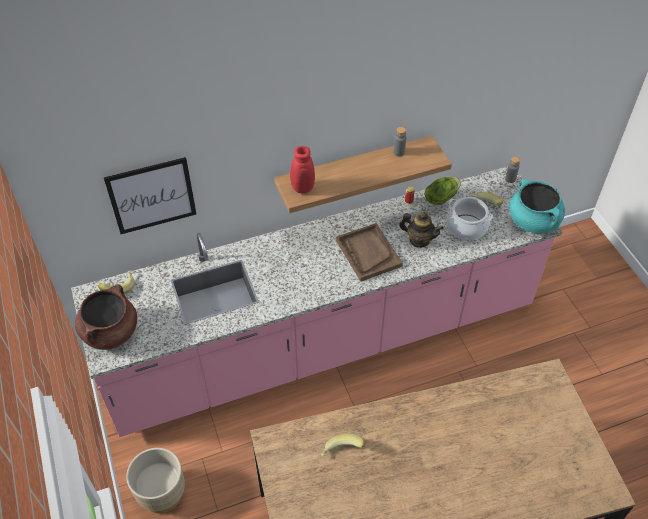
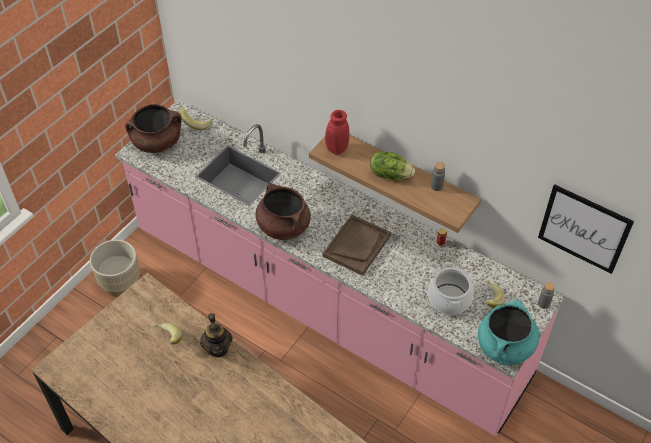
camera: 55 degrees right, 0 degrees up
(152, 195) = (241, 70): picture -> picture (584, 229)
(304, 290) = (283, 226): none -> brown cooking pot
(419, 240) = (402, 273): teapot -> teapot (218, 348)
(440, 198) = (467, 263): lettuce -> lettuce (390, 174)

